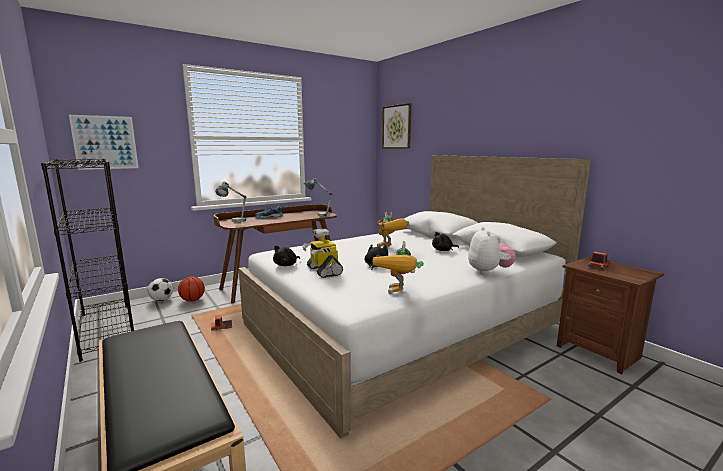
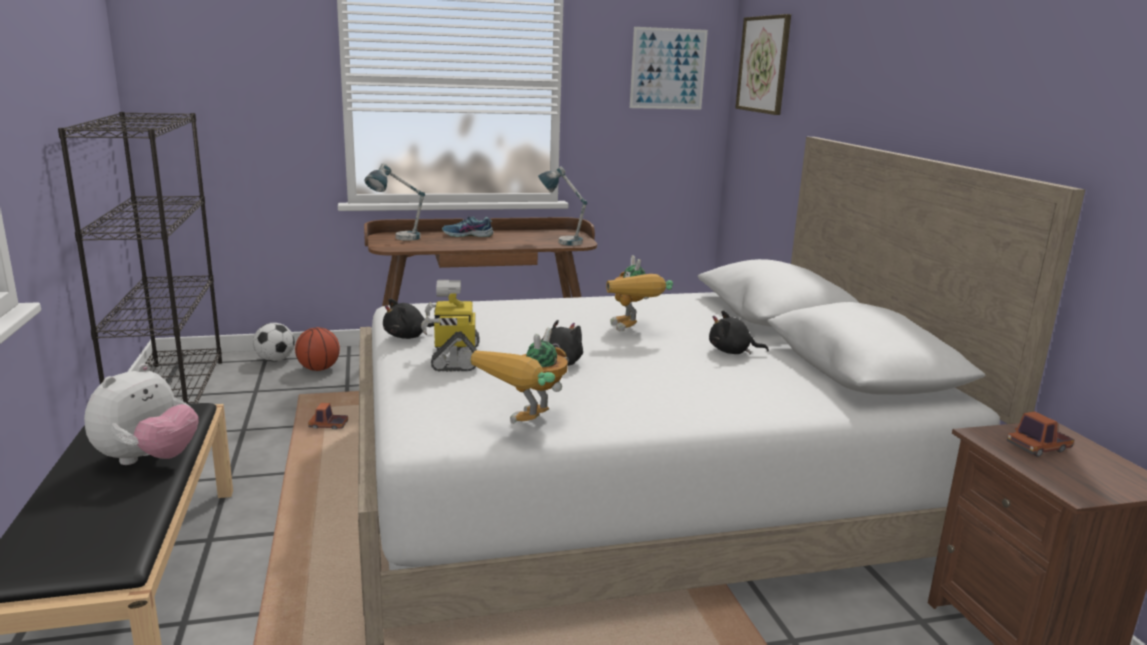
camera: 20 degrees right, 5 degrees up
(105, 142) = (202, 84): picture -> picture (668, 69)
(488, 272) = (763, 414): plush toy -> plush toy (148, 460)

